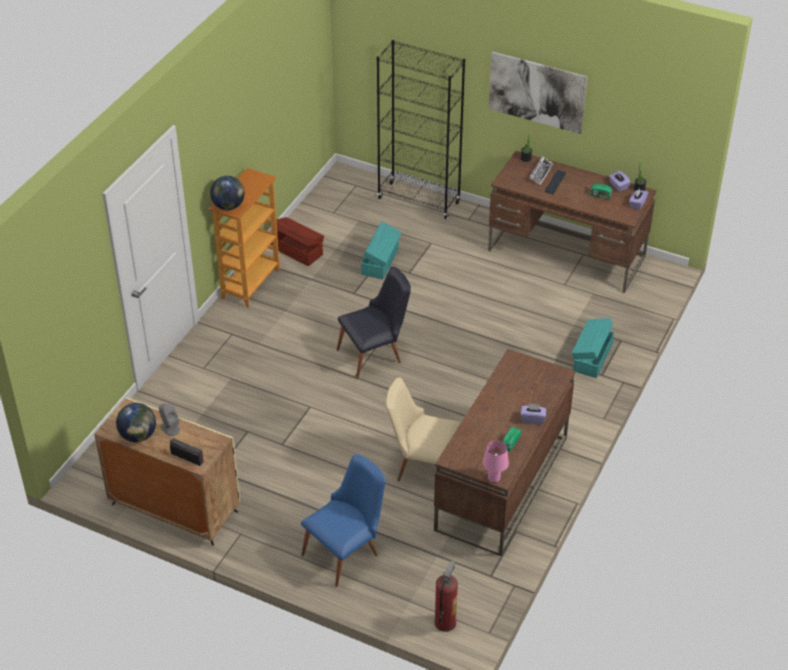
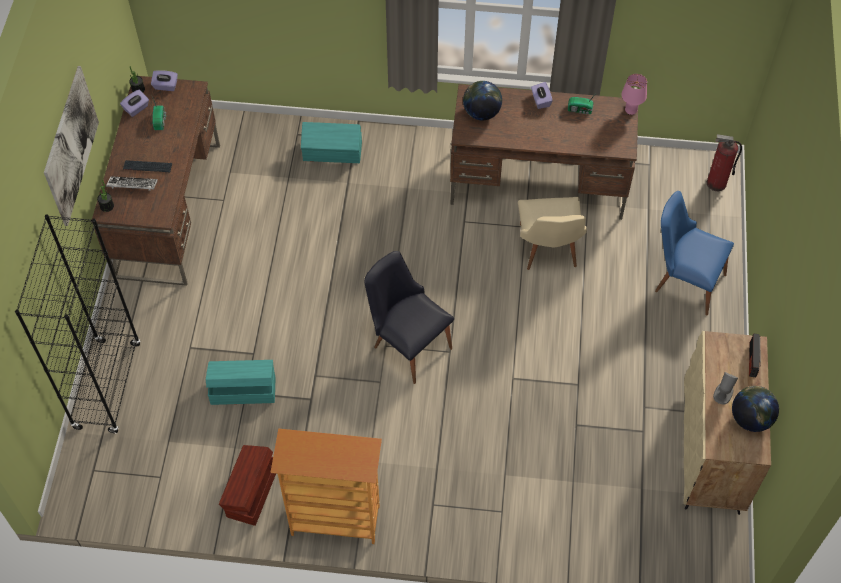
camera: 110 degrees left, 15 degrees up
(228, 206) = (362, 460): globe -> globe (481, 113)

